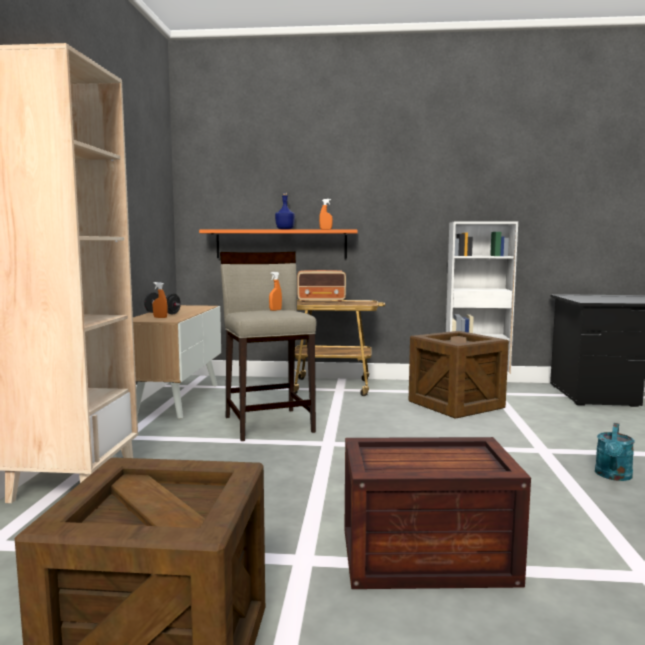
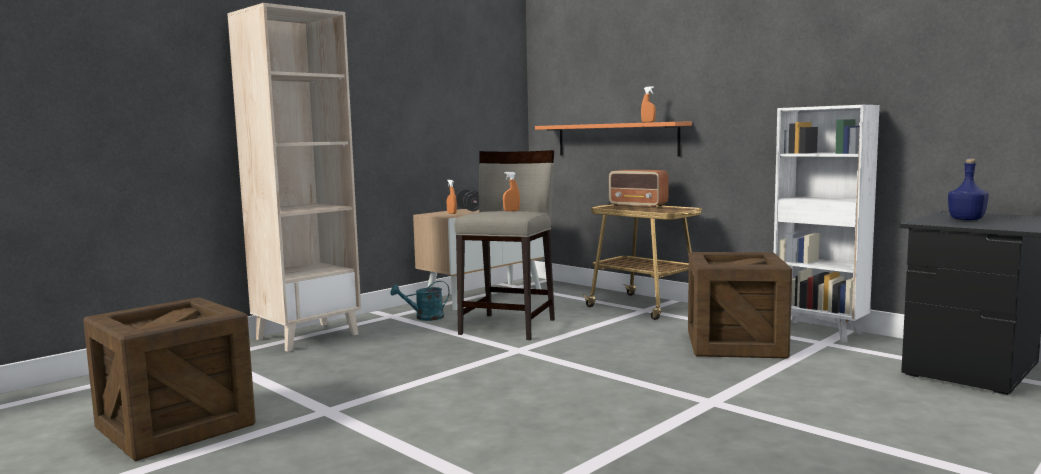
camera: 40 degrees right, 0 degrees up
(285, 229) = (613, 123): blue bottle -> blue bottle (966, 219)
(424, 556) = (397, 433): crate -> none
(613, 476) = (722, 440): turquoise watering can -> turquoise watering can (424, 318)

